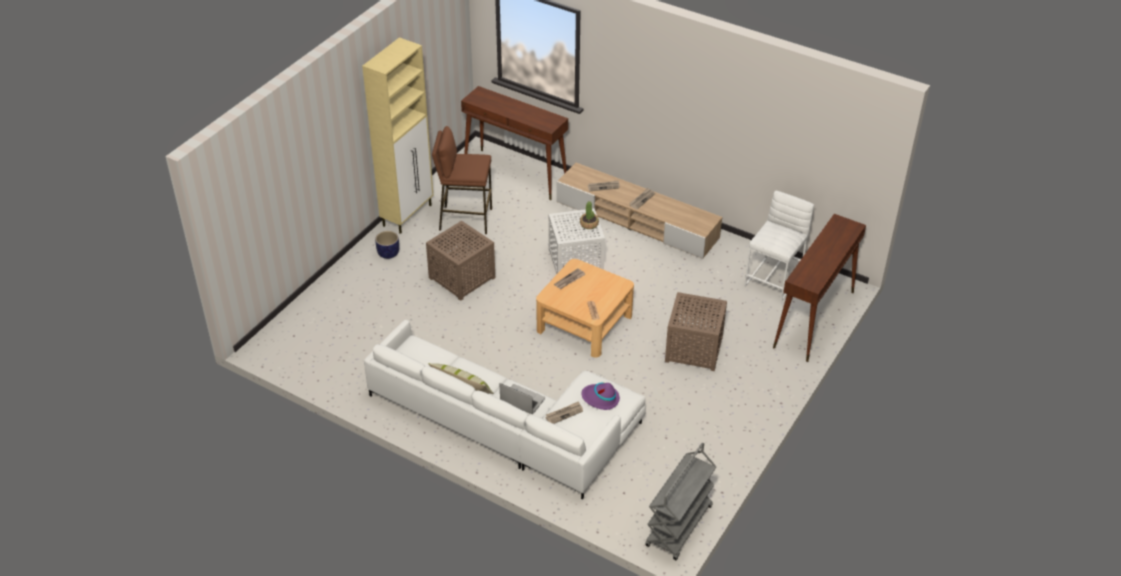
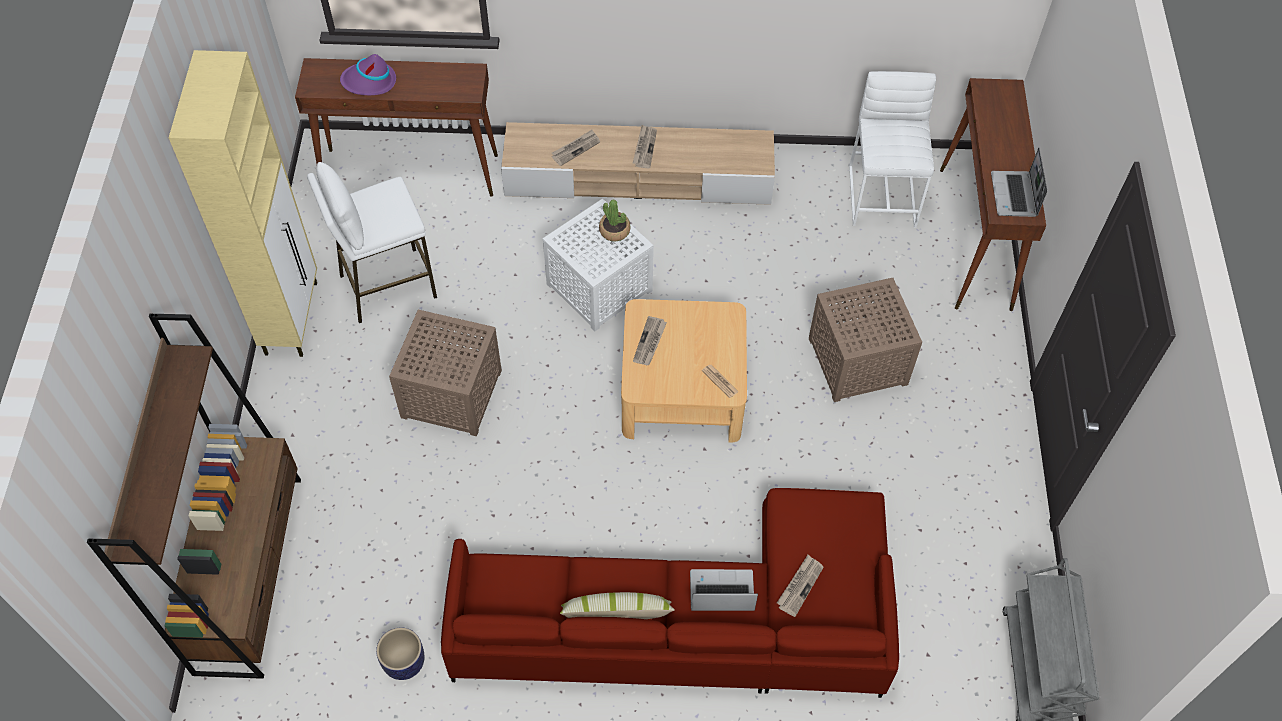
camera: 30 degrees left, 15 degrees up
(309, 311) = (249, 572): none -> brown bookcase
(388, 253) = (307, 402): planter -> planter (404, 663)
(465, 219) = (387, 285): brown stool -> white stool
(508, 423) = (692, 621): white sofa -> red sofa
(600, 398) = (831, 531): purple hat -> purple hat (369, 82)
(811, 274) = (1014, 195): none -> laptop

